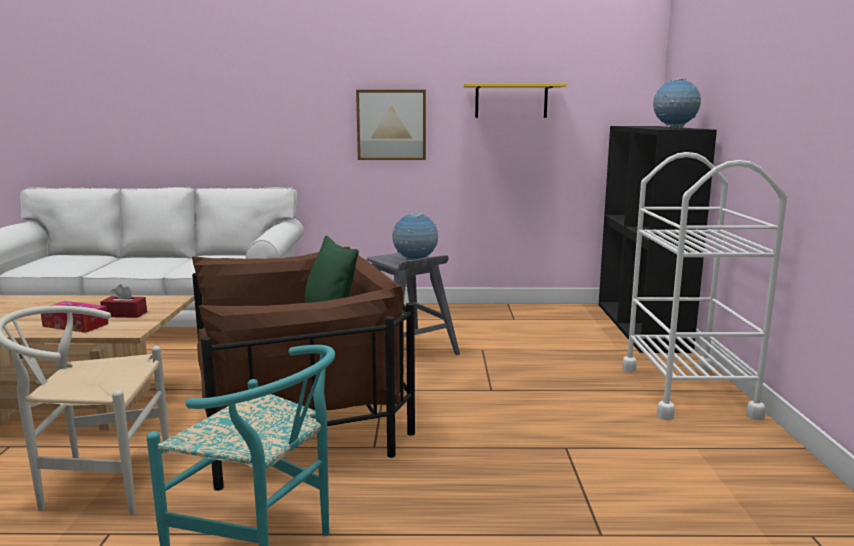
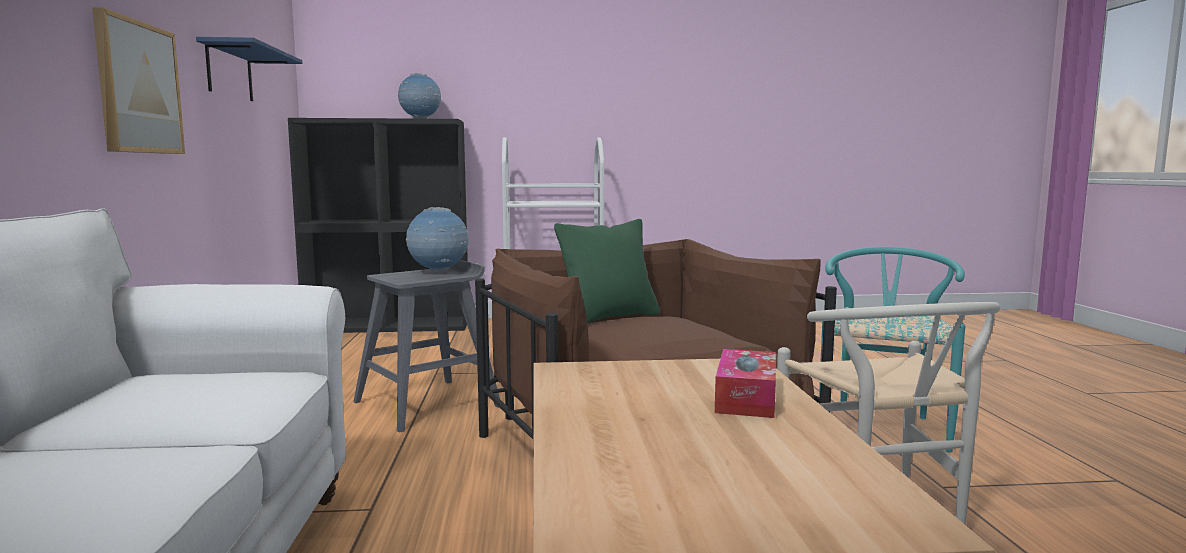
camera: 95 degrees left, 5 degrees down
(124, 314) = (667, 381): red tissue box -> none
(511, 101) = (229, 72): yellow shelf -> blue shelf

